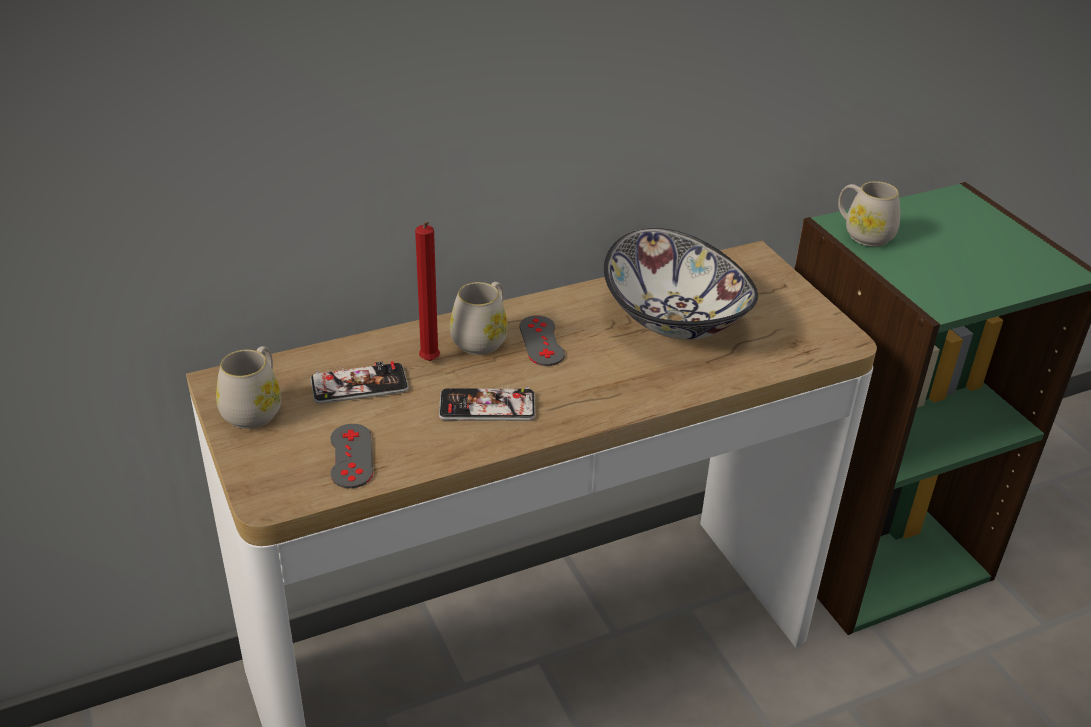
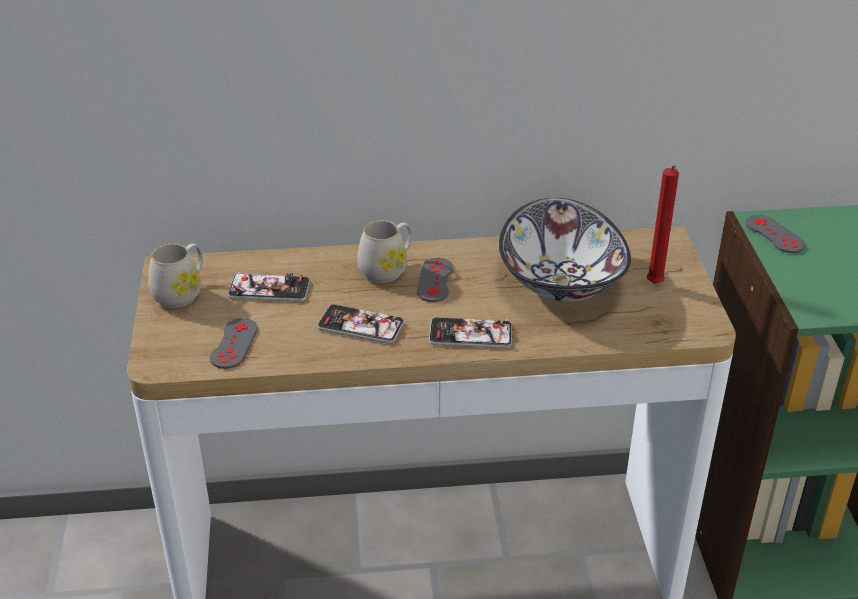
camera: 20 degrees right, 0 degrees up
(429, 363) = (333, 281): red candle -> red candle (654, 285)
(612, 393) = (470, 334): none -> phone
(863, 234) = (774, 234): white mug -> grey game controller

